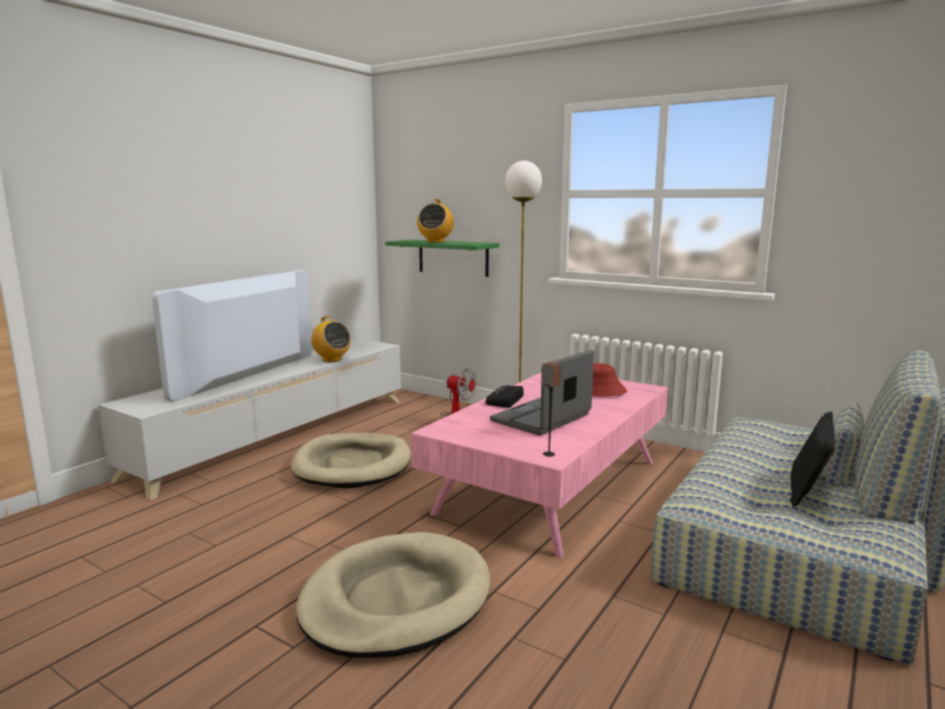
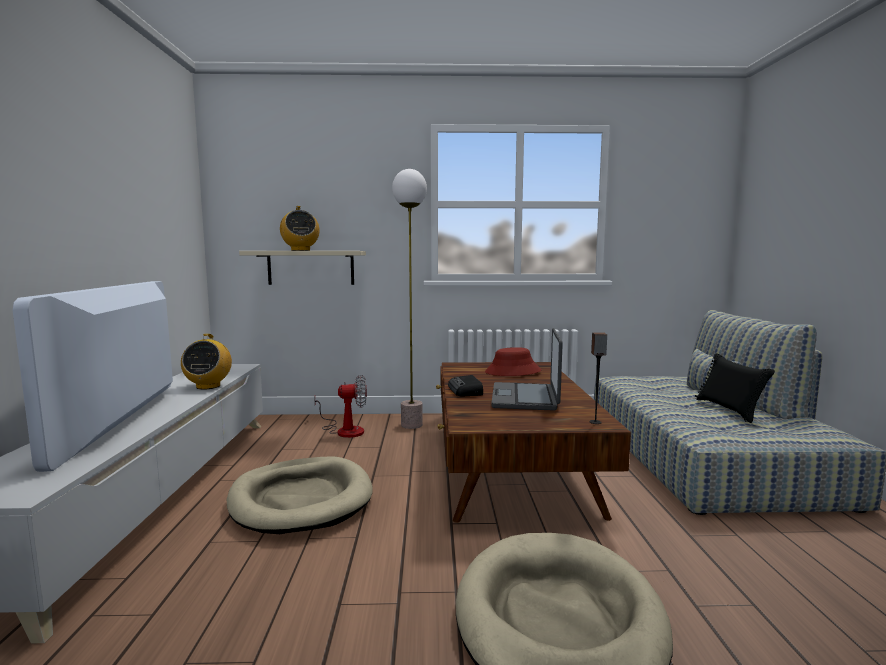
camera: 35 degrees left, 5 degrees down
(331, 360) = (208, 386): radio -> radio turned 75 degrees clockwise
(453, 257) = (311, 268): green shelf -> beige shelf
(549, 486) = (509, 465): pink coffee table -> brown coffee table

